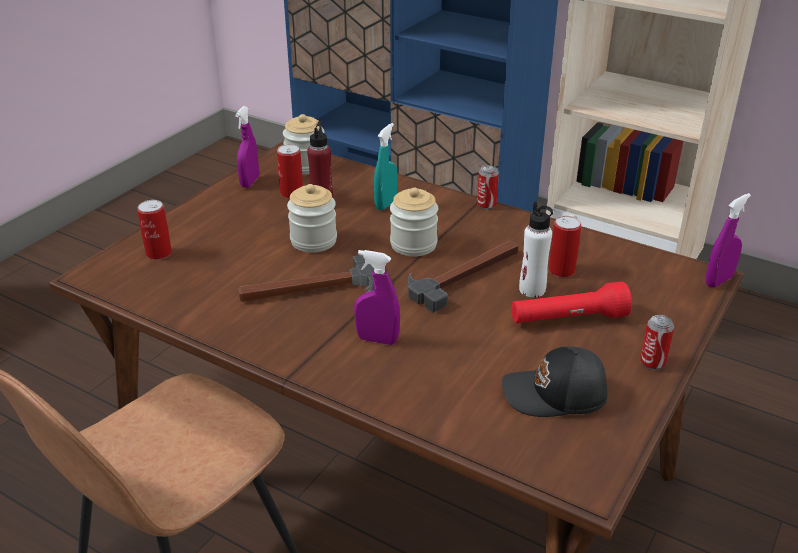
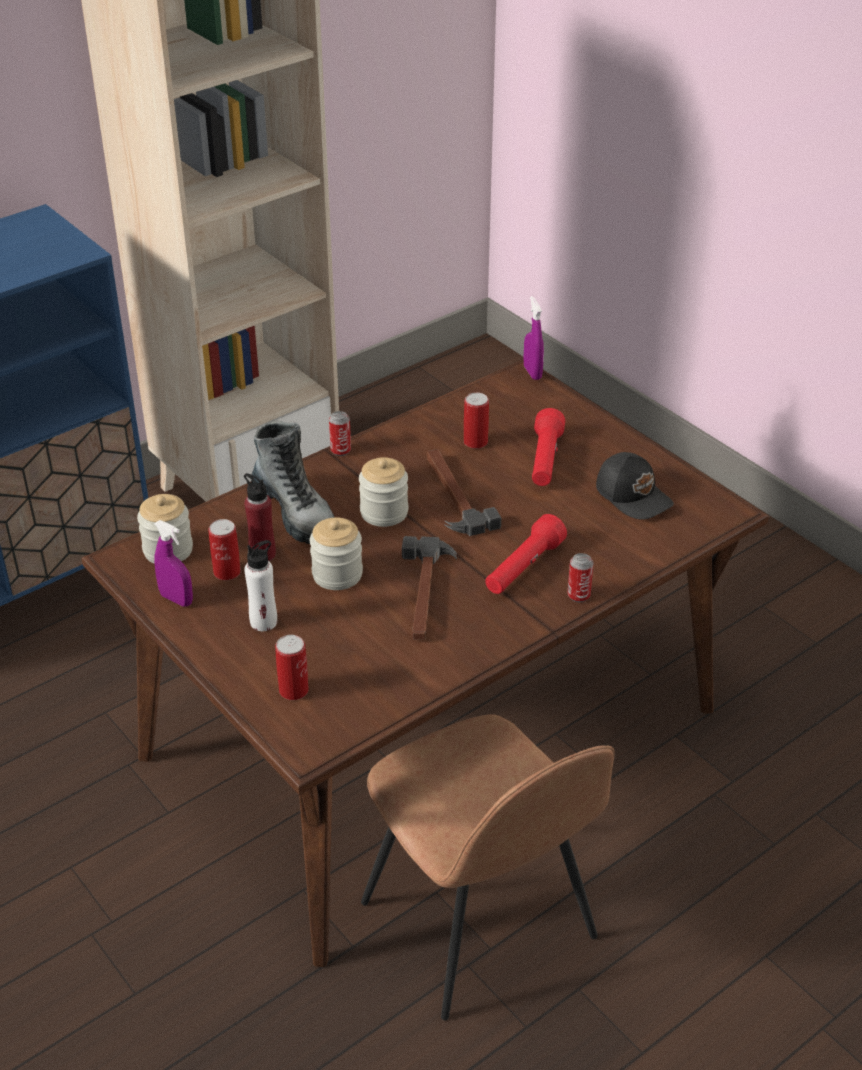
camera: 70 degrees left, 5 degrees up
(377, 340) = (523, 568): purple spray bottle -> red flashlight
(386, 204) = (295, 512): turquoise spray bottle -> boot
(532, 290) = (495, 466): white bottle -> white bottle (264, 622)
(555, 395) = (634, 495): black cap -> black cap turned 60 degrees counterclockwise
(652, 363) = (617, 439): can -> can (578, 595)

